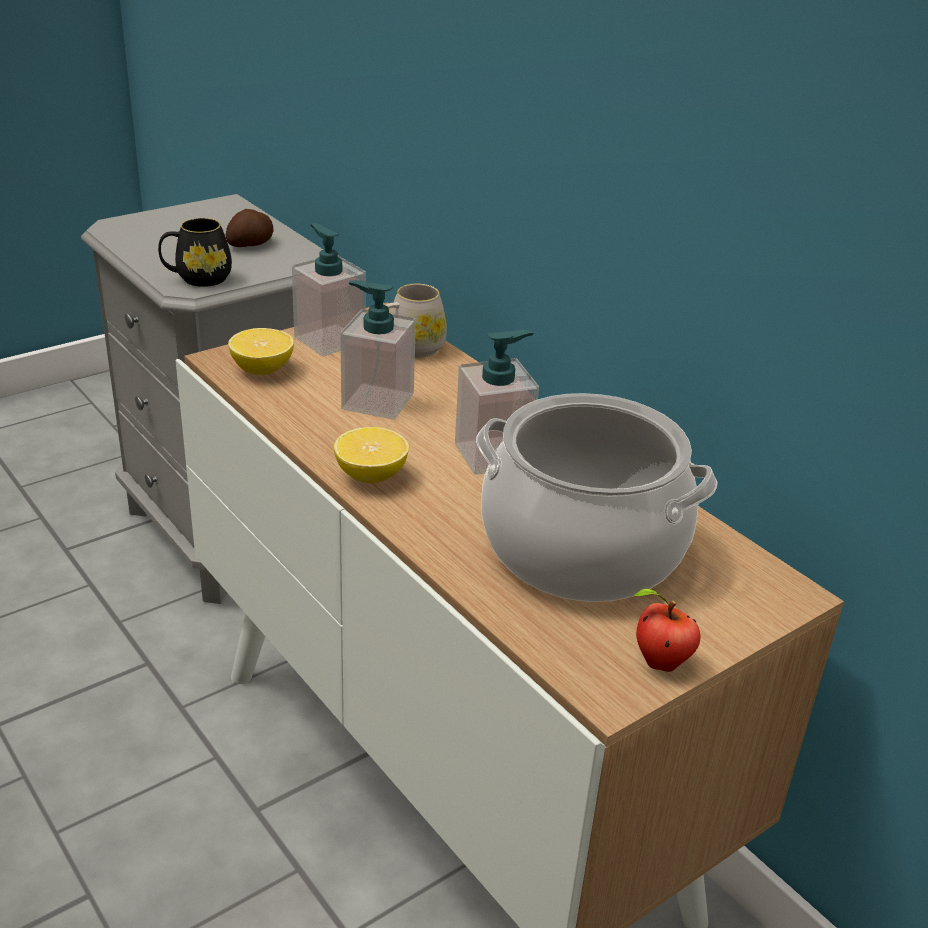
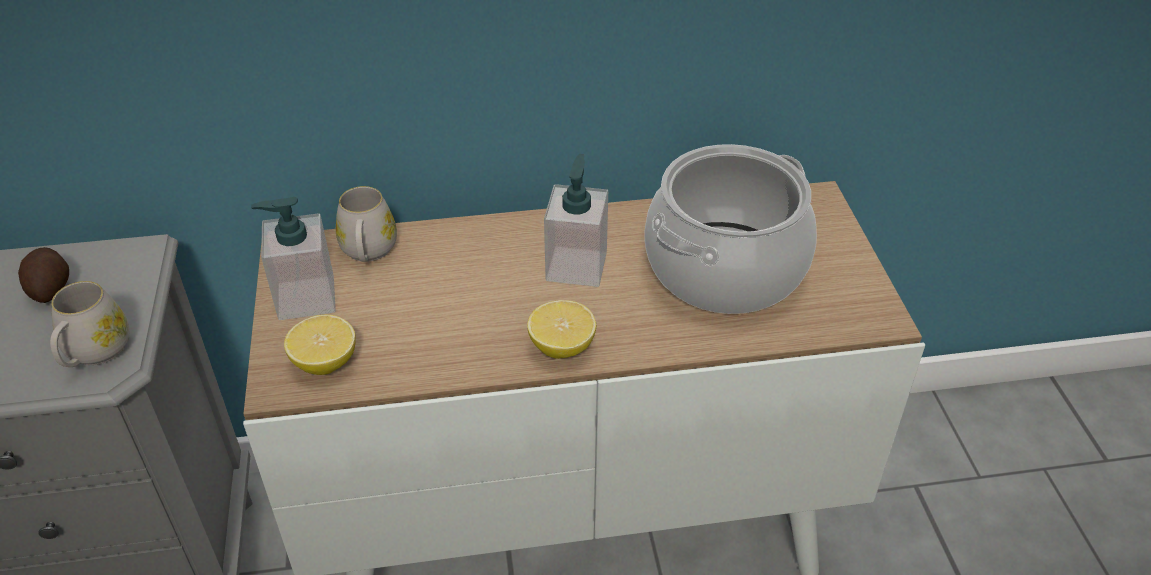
camera: 60 degrees left, 10 degrees up
(197, 278) = (94, 353): black mug -> white mug
(377, 401) = (445, 303): soap dispenser -> none
(659, 663) = (863, 284): apple -> none

